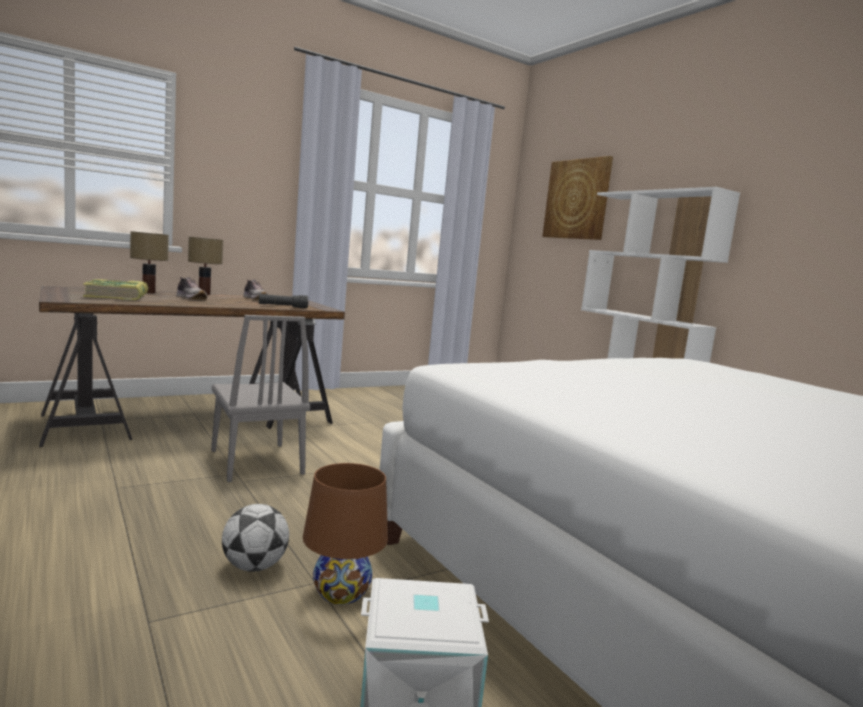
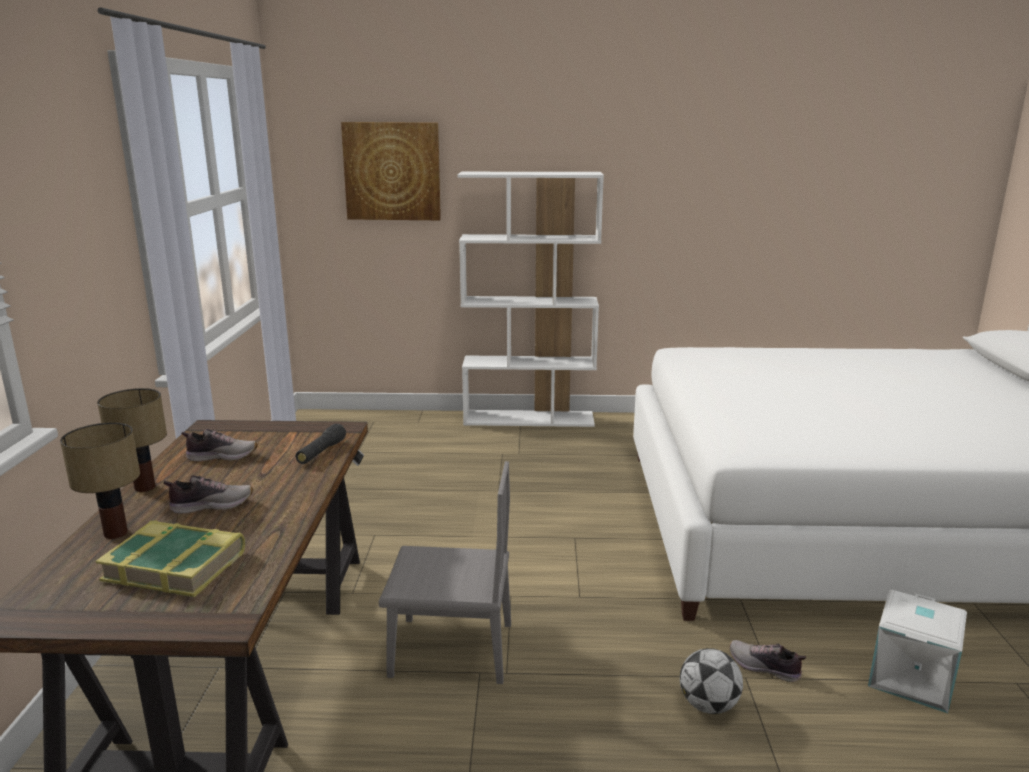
camera: 55 degrees left, 10 degrees up
(341, 592) = (764, 668): brown table lamp -> shoe

